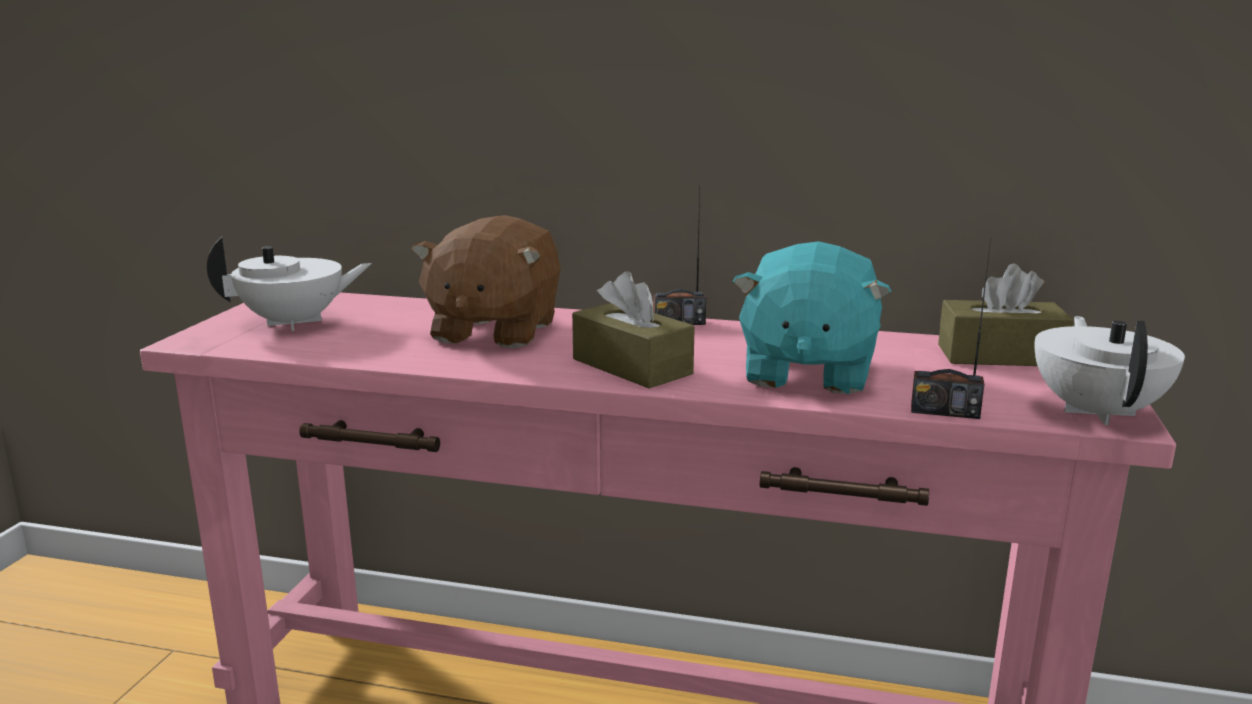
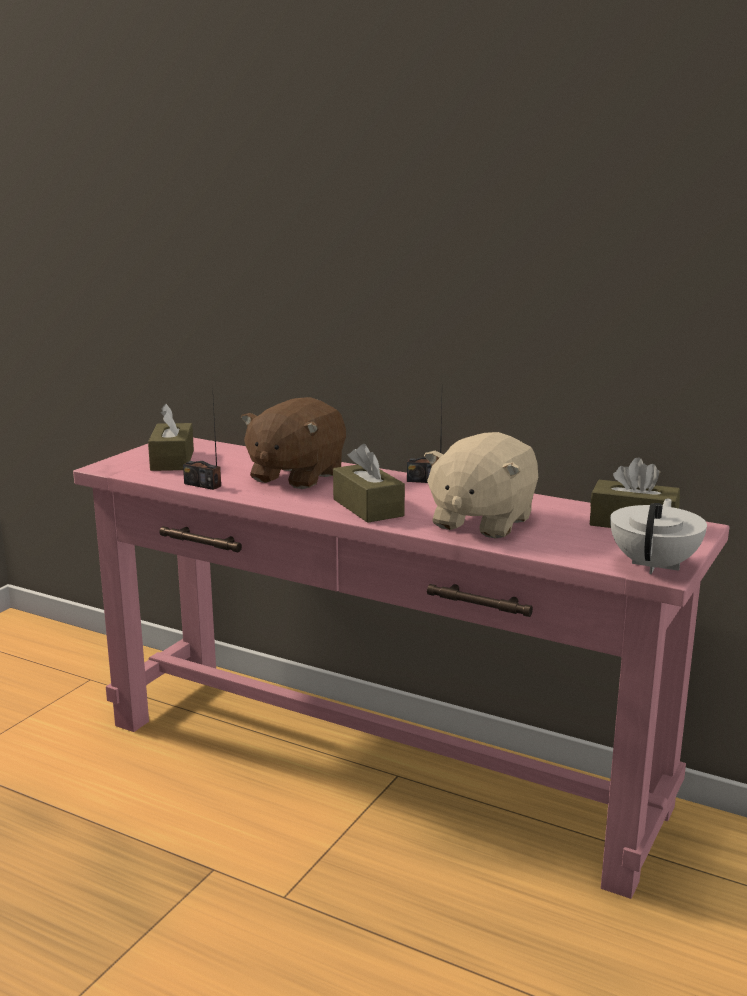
camera: 15 degrees right, 0 degrees up
(295, 323) = (172, 460): white teapot -> brown tissue box
(806, 372) = (481, 522): turquoise plush toy -> beige plush toy
(945, 411) = (548, 555): radio -> radio (202, 485)

